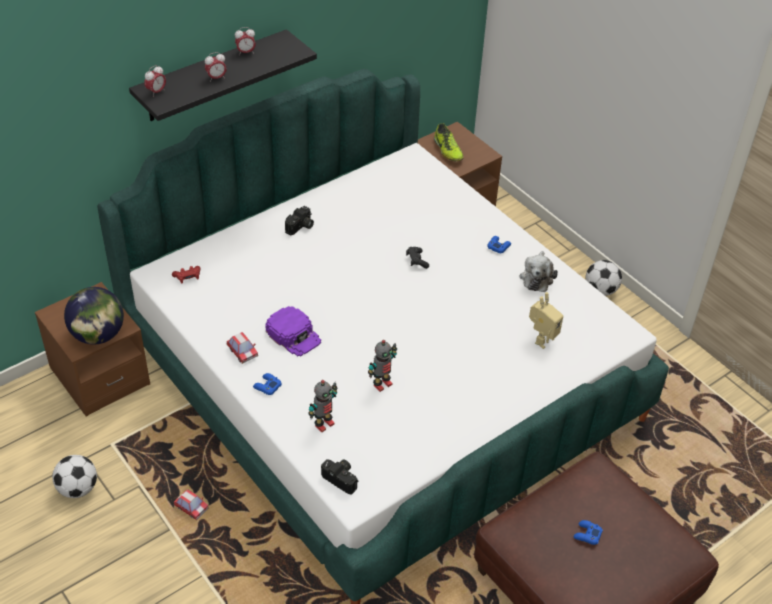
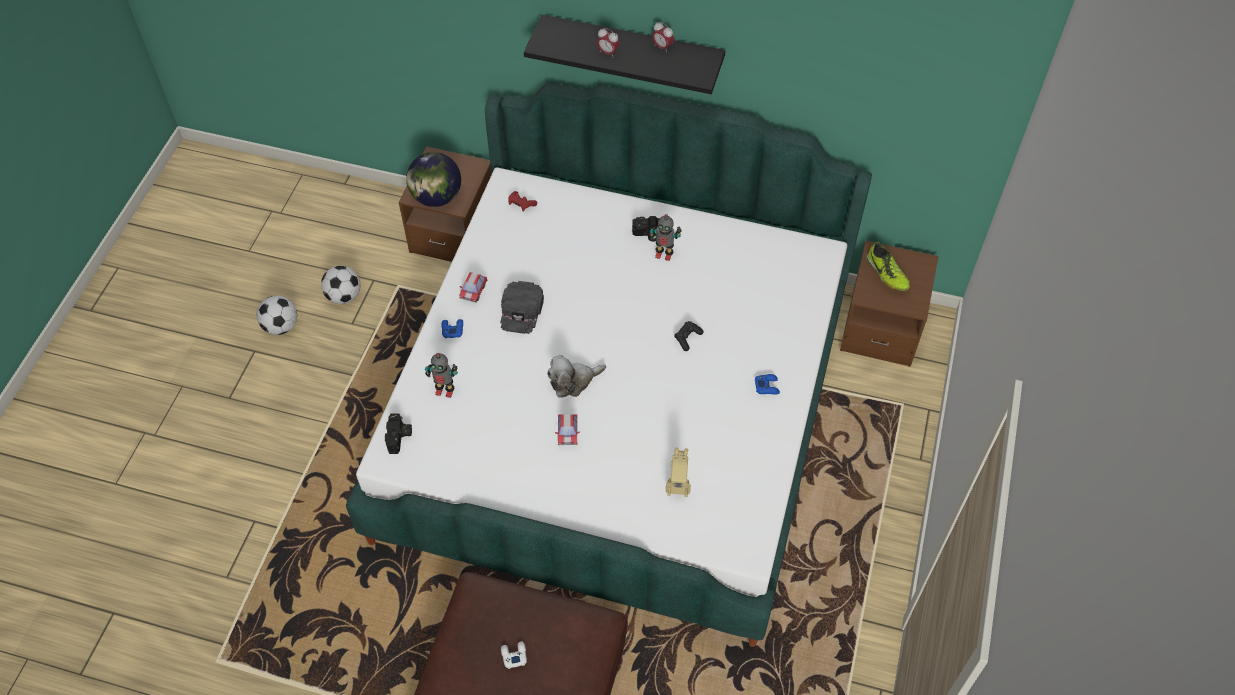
camera: 55 degrees right, 10 degrees up
(156, 92) = (552, 32): alarm clock -> none
(191, 508) = (381, 375): toy car -> toy car (567, 432)
(294, 335) = (521, 311): purple cap -> black cap
(382, 384) = (520, 402): toy robot -> toy robot (664, 254)
(447, 150) = (886, 274): shoe -> shoe turned 60 degrees counterclockwise
(537, 277) = (755, 439): plush toy -> plush toy (573, 381)
(587, 534) = (514, 655): blue game controller -> white game controller
(600, 290) = (891, 517): football -> football (281, 326)

